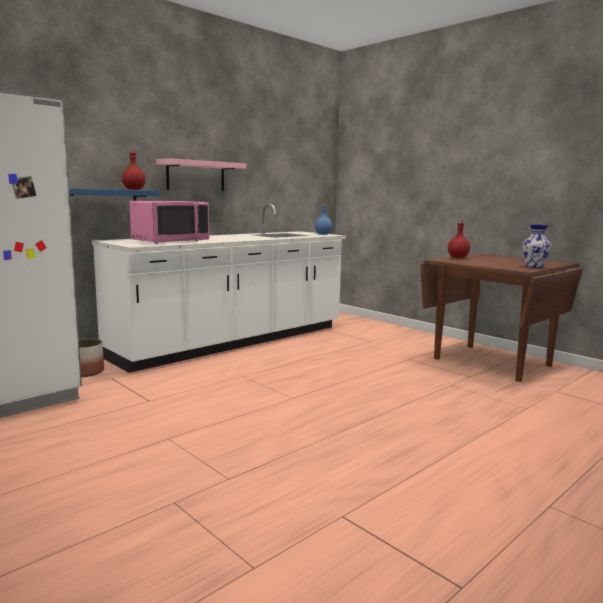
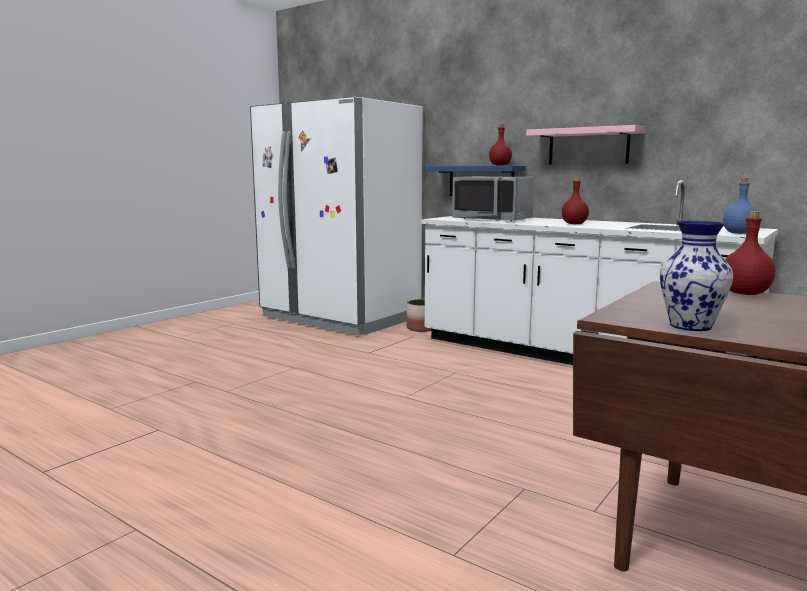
camera: 80 degrees right, 0 degrees up
(170, 241) = (493, 219): pink microwave -> grey microwave
(237, 238) = (575, 224): none -> red bottle

